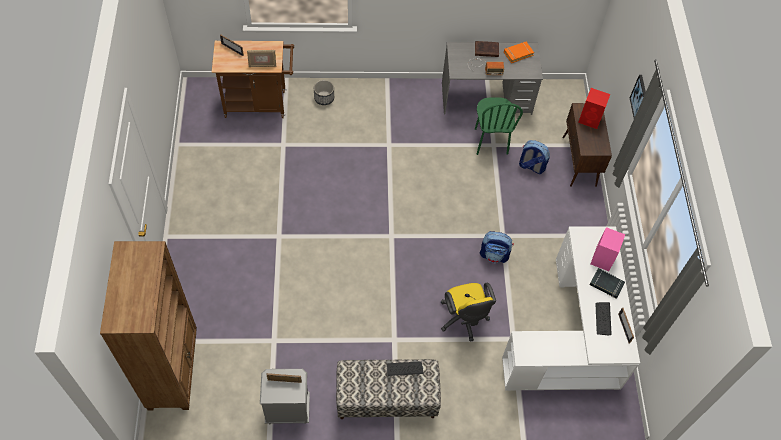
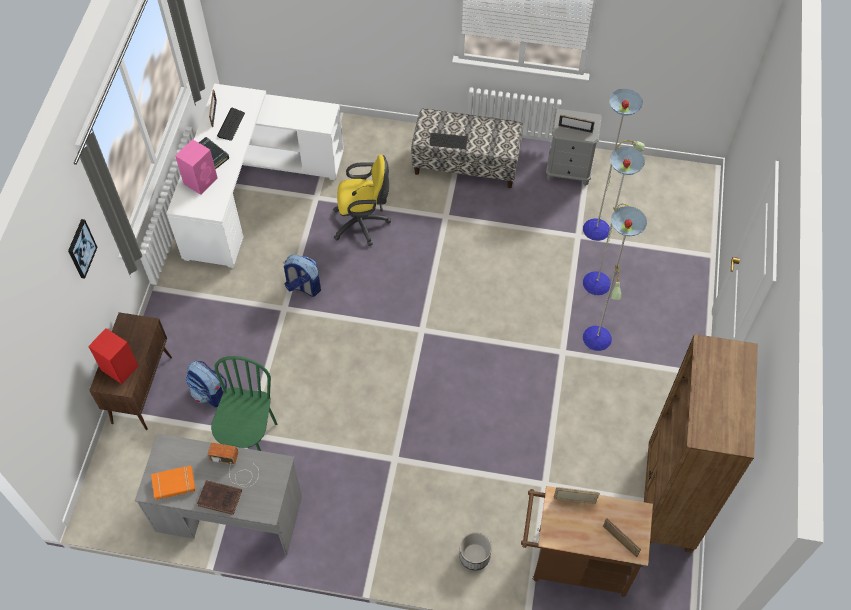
camera: 165 degrees left, 0 degrees up
(173, 370) = (688, 224): brown bookcase -> brown bookcase (668, 500)
(253, 298) = (599, 283): none -> floor lamp
(464, 320) = (363, 223): yellow office chair -> yellow office chair turned 90 degrees clockwise

